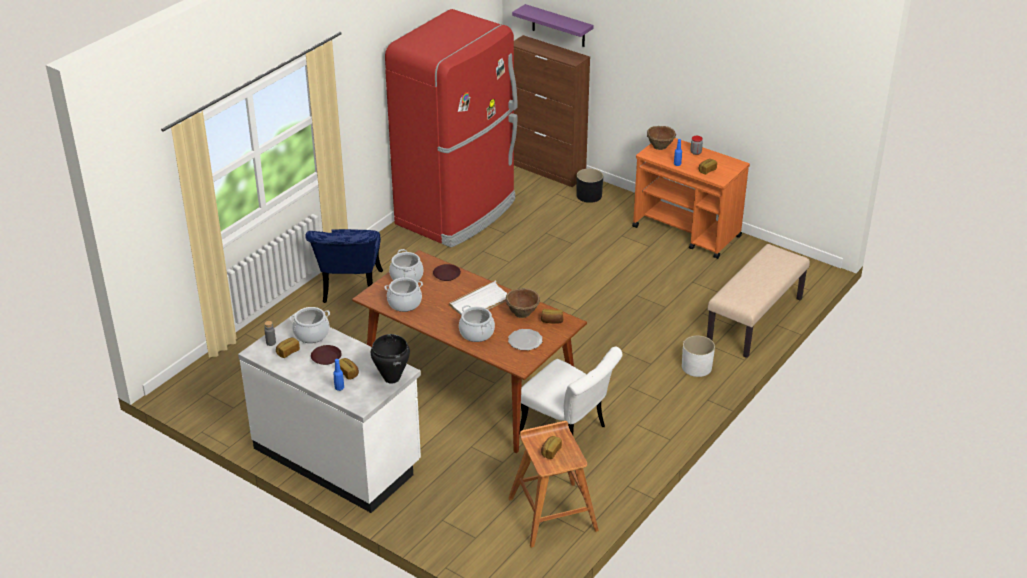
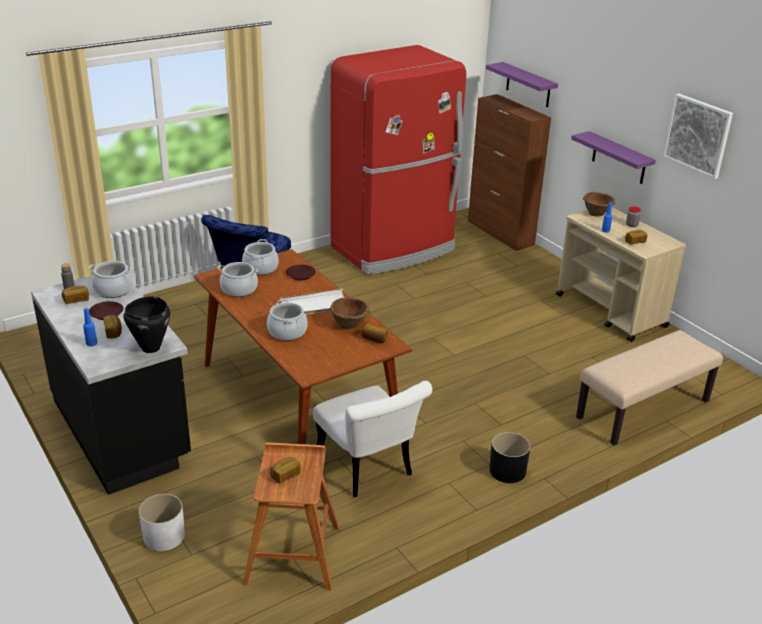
camera: 20 degrees right, 5 degrees down
(338, 457) = (122, 430): white counter -> black counter
(525, 341) = (331, 351): plate -> none
(589, 196) = (528, 261): black planter -> black planter (507, 471)
(669, 91) = (619, 158): none -> purple shelf
(687, 232) = (611, 311): orange cart -> beige cart
(696, 367) = (550, 441): white planter -> white planter (164, 537)
(746, 69) = (698, 135): none -> picture

